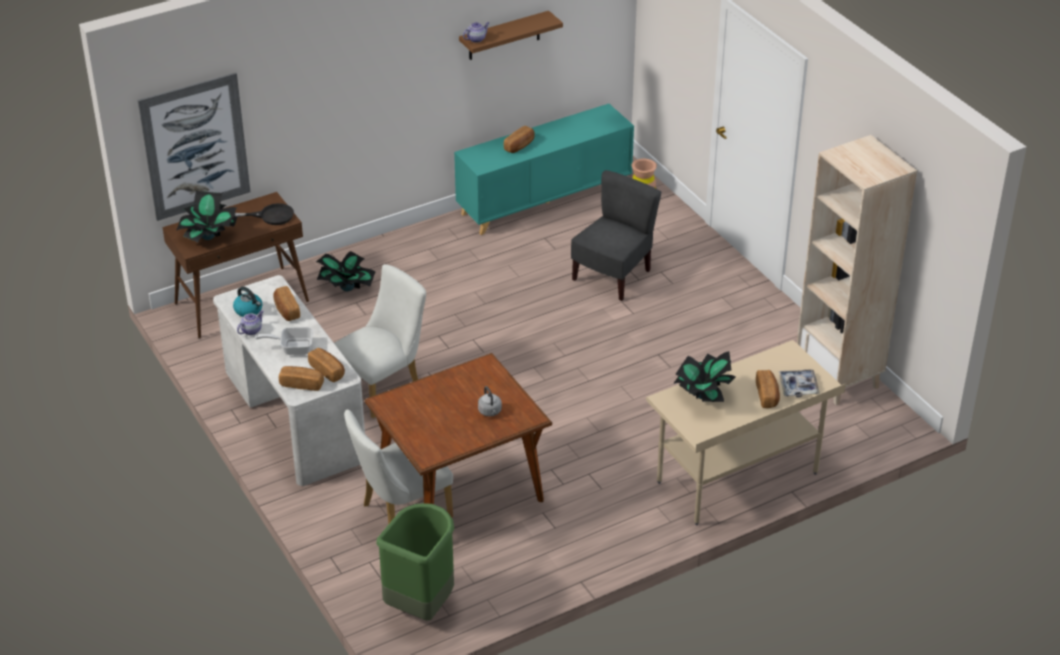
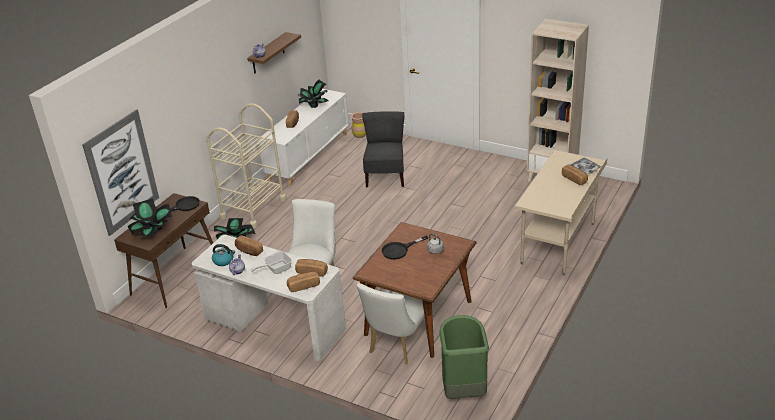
camera: 30 degrees left, 5 degrees down
(407, 248) = (253, 208): none -> beige cart
(450, 390) = (399, 250): none -> black frying pan
(545, 199) = (309, 156): turquoise cabinet -> white cabinet
(702, 395) = (543, 193): potted plant -> potted plant (314, 106)

